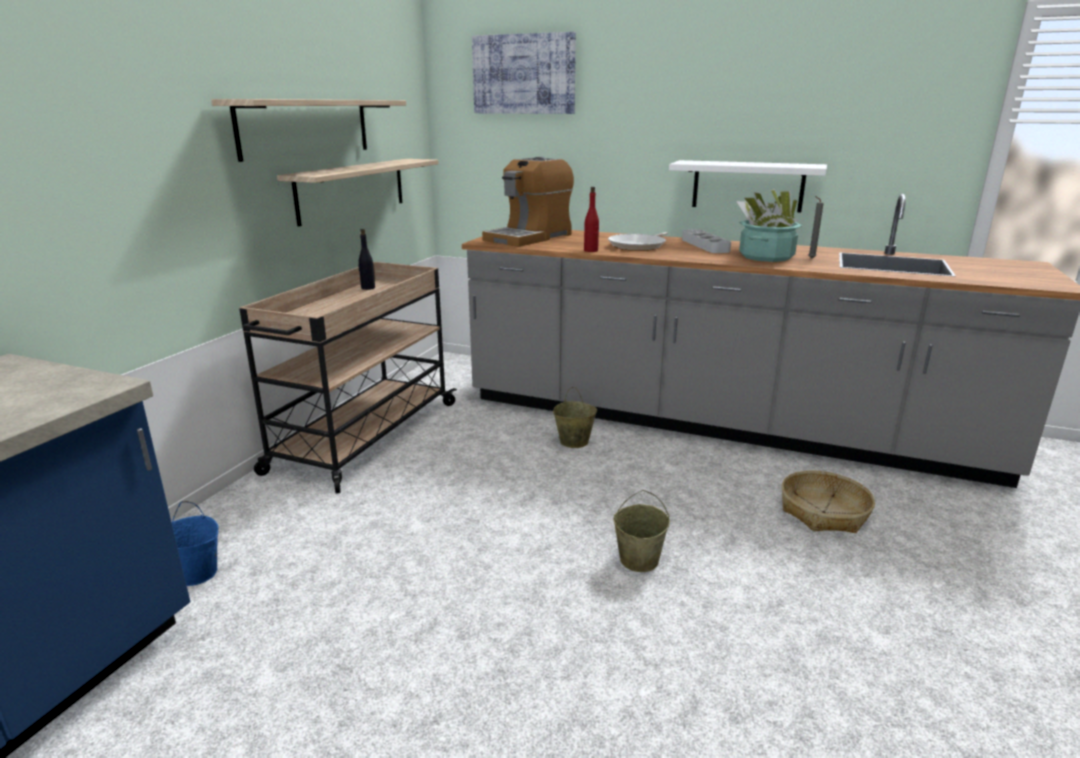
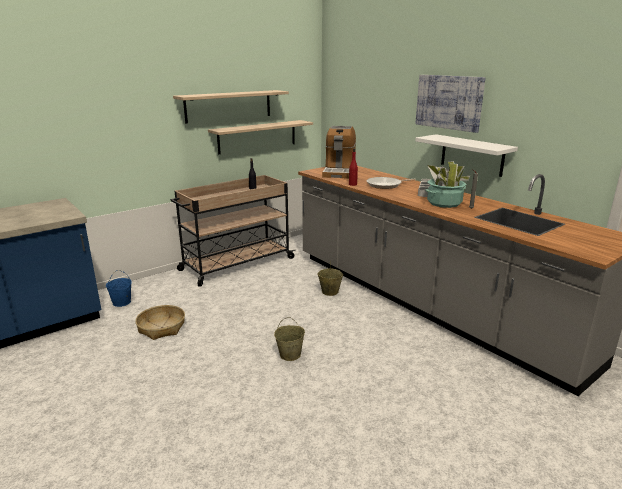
camera: 30 degrees right, 0 degrees up
(524, 74) = (363, 76): picture -> picture (449, 102)
(529, 237) = (339, 172): coffee machine -> coffee machine turned 60 degrees counterclockwise
(824, 512) = (419, 366): basket -> basket (162, 328)

